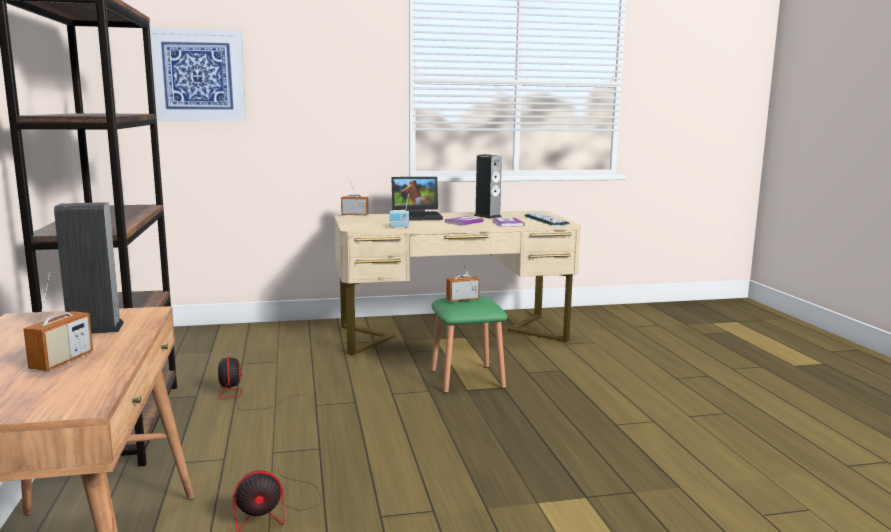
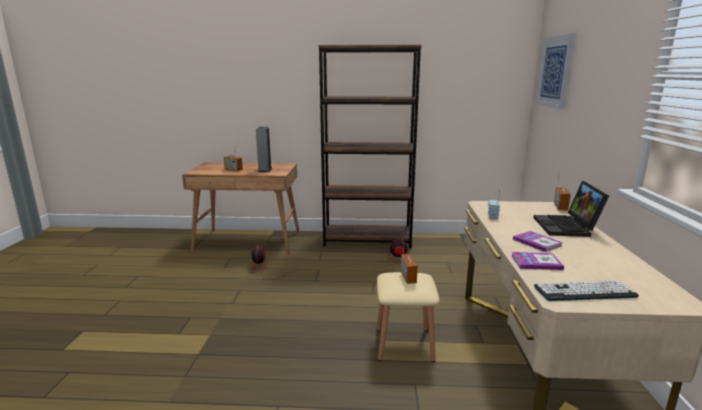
camera: 105 degrees right, 5 degrees up
(467, 379) = (404, 344): green stool -> beige stool
(487, 216) = (597, 260): speaker -> none

